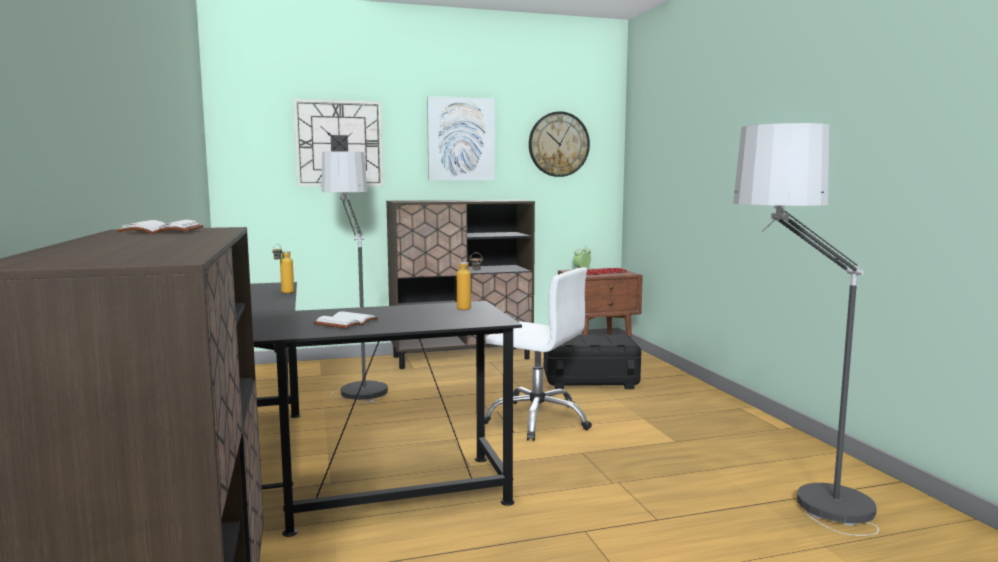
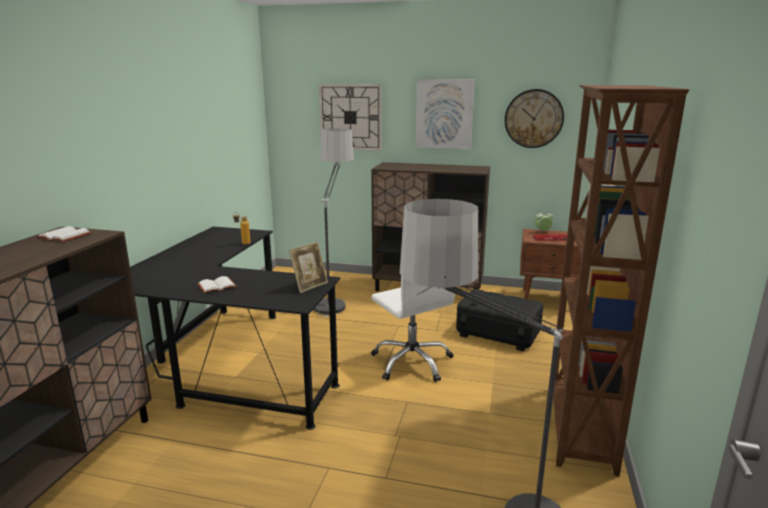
camera: 30 degrees right, 10 degrees up
(469, 309) = (309, 286): bottle -> picture frame
(763, 432) = (578, 427): none -> brown bookcase

